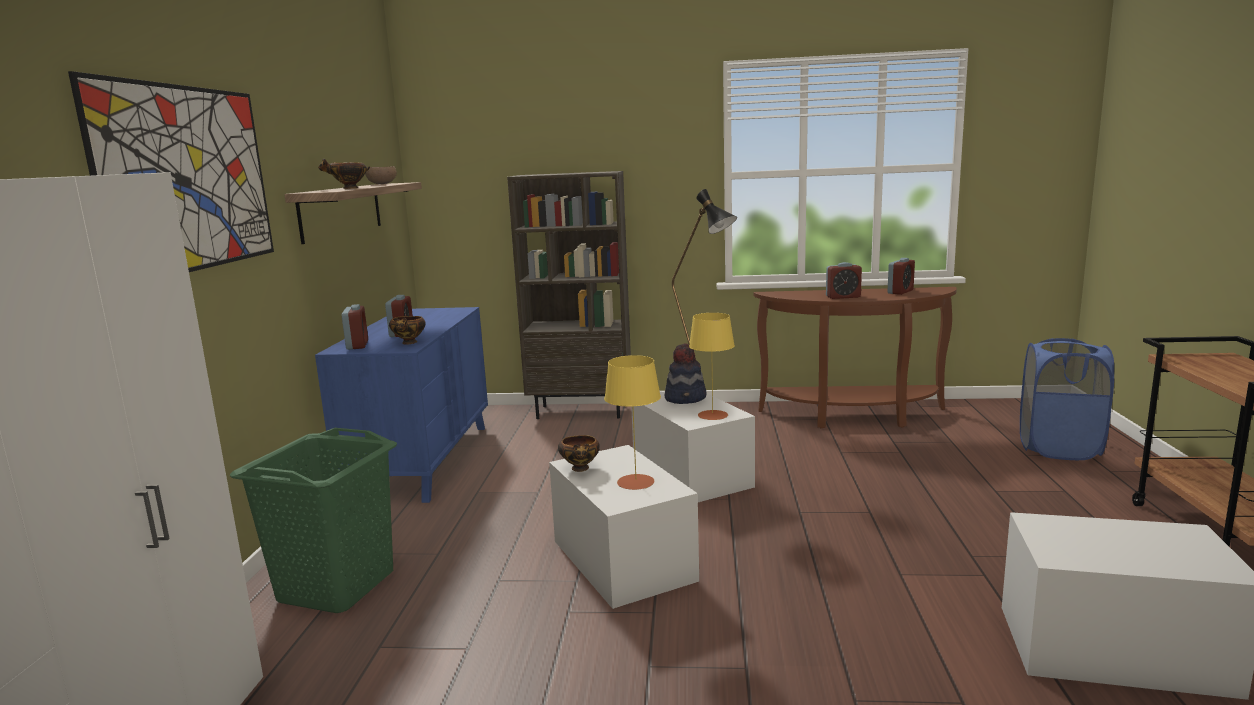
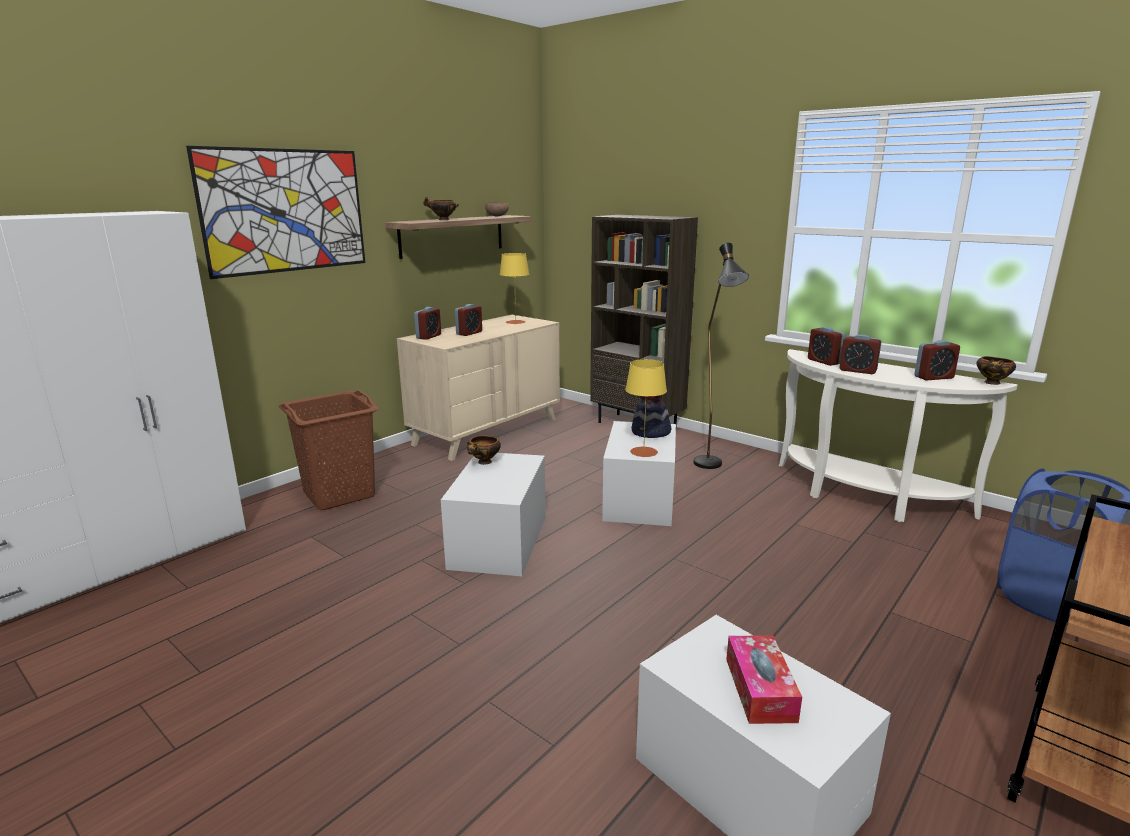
camera: 35 degrees right, 5 degrees up
(337, 586) = (340, 494): green laundry basket -> brown laundry basket
(409, 343) = (456, 341): bowl -> bowl (992, 383)
(422, 461) = (487, 431): blue dresser -> beige dresser
(636, 482) = (498, 483): yellow table lamp -> yellow table lamp (515, 322)
(803, 295) = (824, 361): none -> alarm clock
(854, 417) = (863, 498): brown console table -> white console table
(1130, 546) = (760, 689): none -> tissue box

